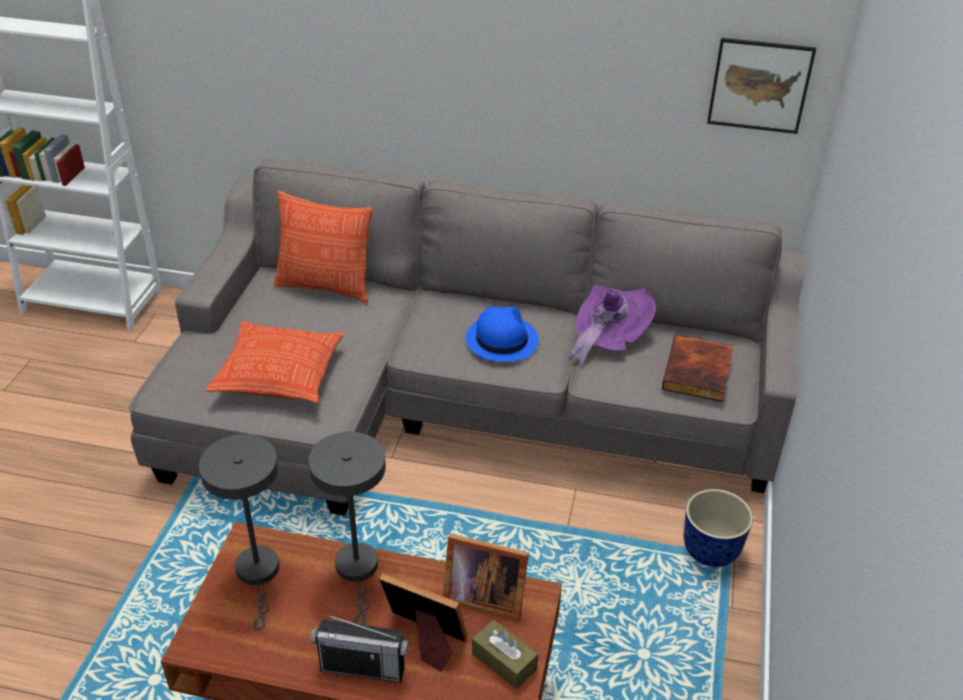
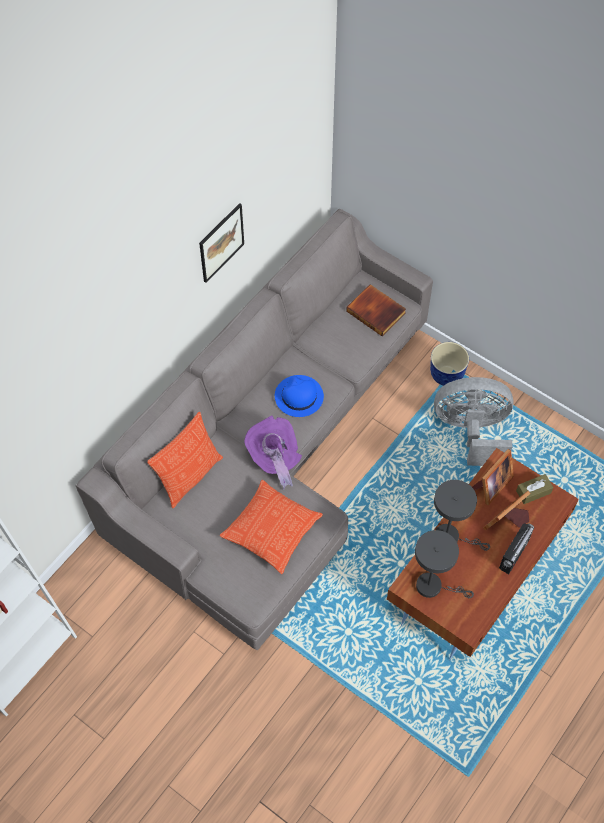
camera: 65 degrees left, 20 degrees up
(608, 339) = (322, 341): purple hat -> purple hat (274, 458)
(633, 615) = (472, 431): none -> grey fan
(759, 85) = (305, 160): picture -> picture (221, 242)

